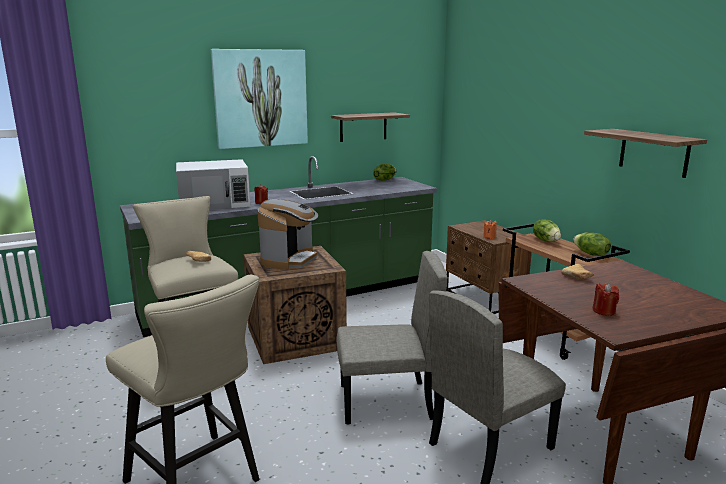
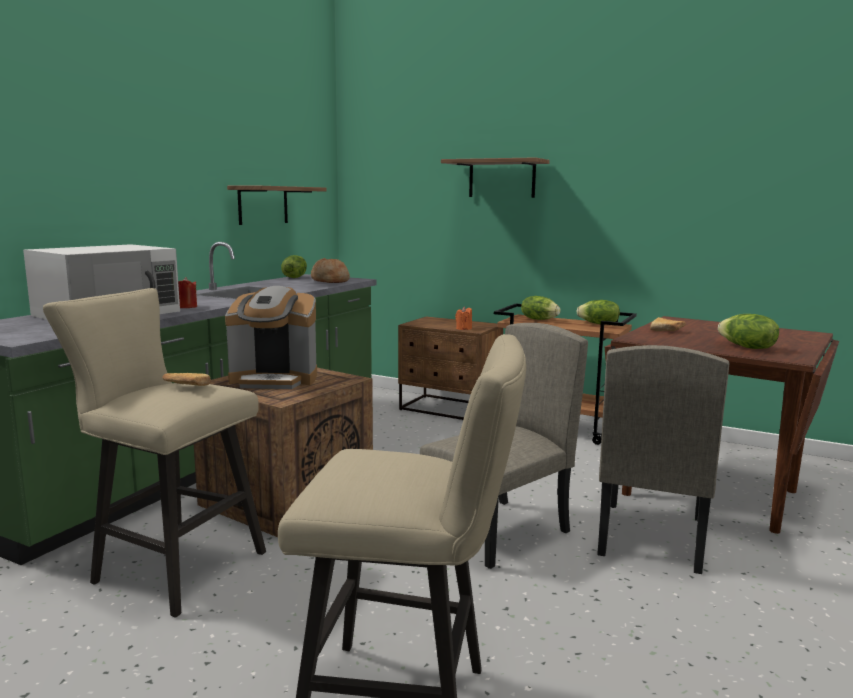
camera: 35 degrees left, 5 degrees down
(260, 98) = (140, 152): picture -> none
(289, 260) = (274, 380): coffee machine -> coffee machine turned 105 degrees clockwise
(399, 186) = (330, 281): none -> bread
(604, 311) = (747, 347): red candle -> lettuce
(653, 152) = (651, 207): shelf -> shelf (502, 179)

